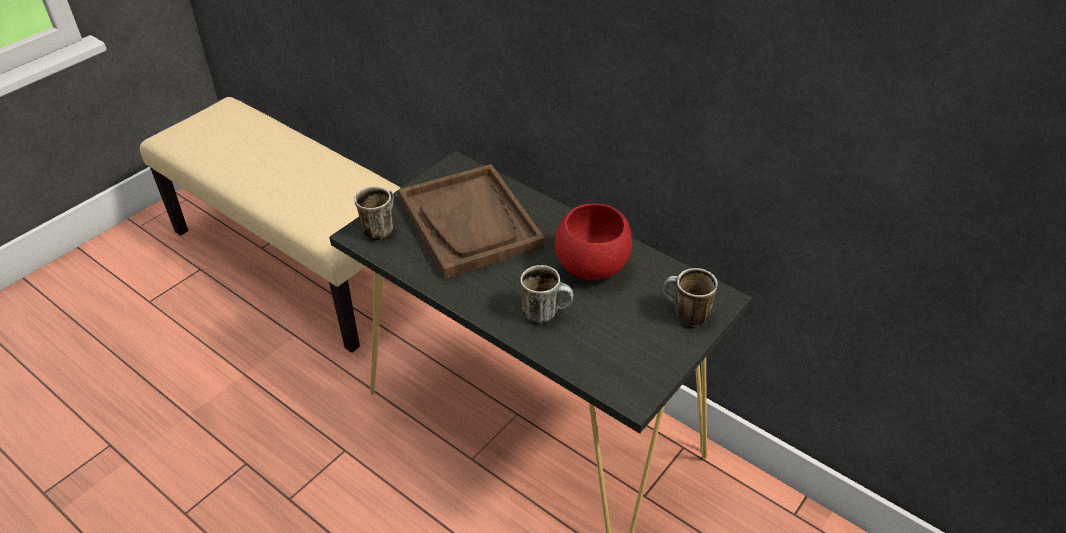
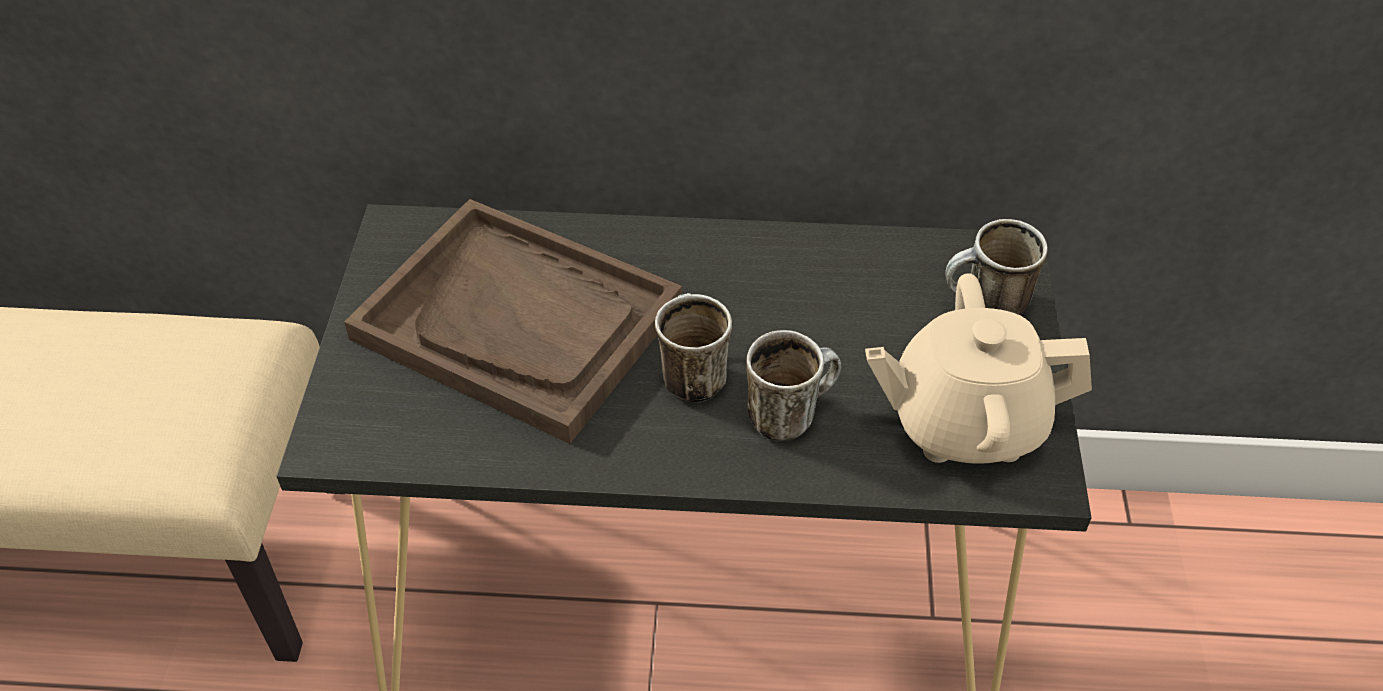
camera: 35 degrees left, 5 degrees up
(380, 228) = (362, 411): mug -> mug (688, 374)
(593, 267) = (785, 298): red bowl -> none
(622, 357) = (964, 423): none -> beige teapot

